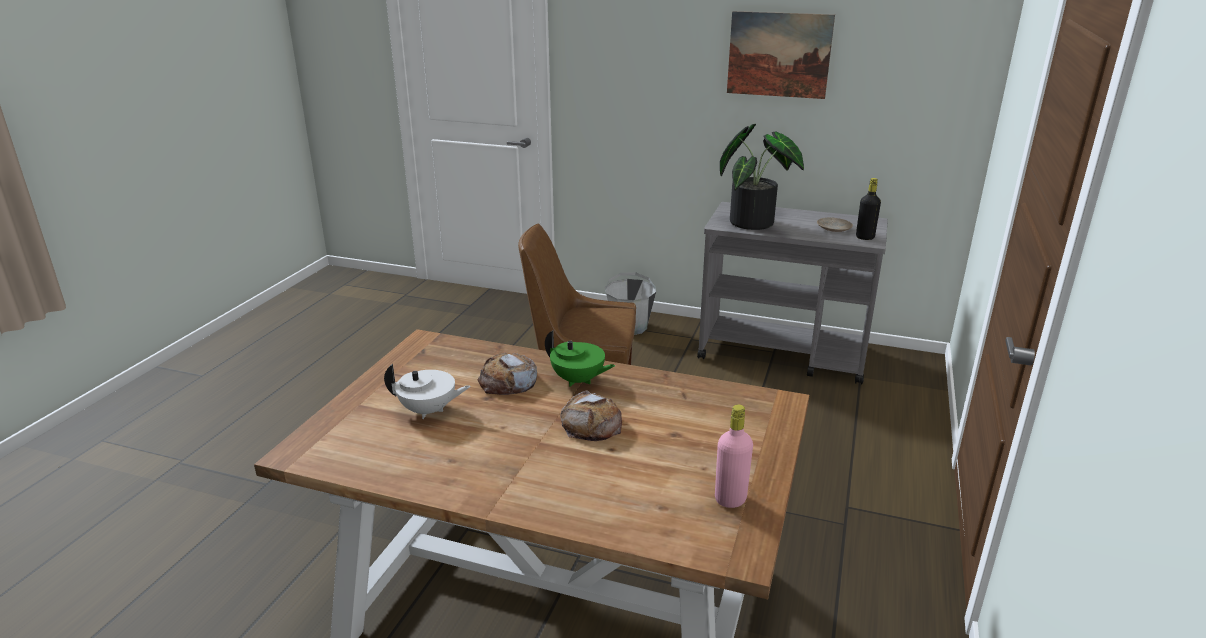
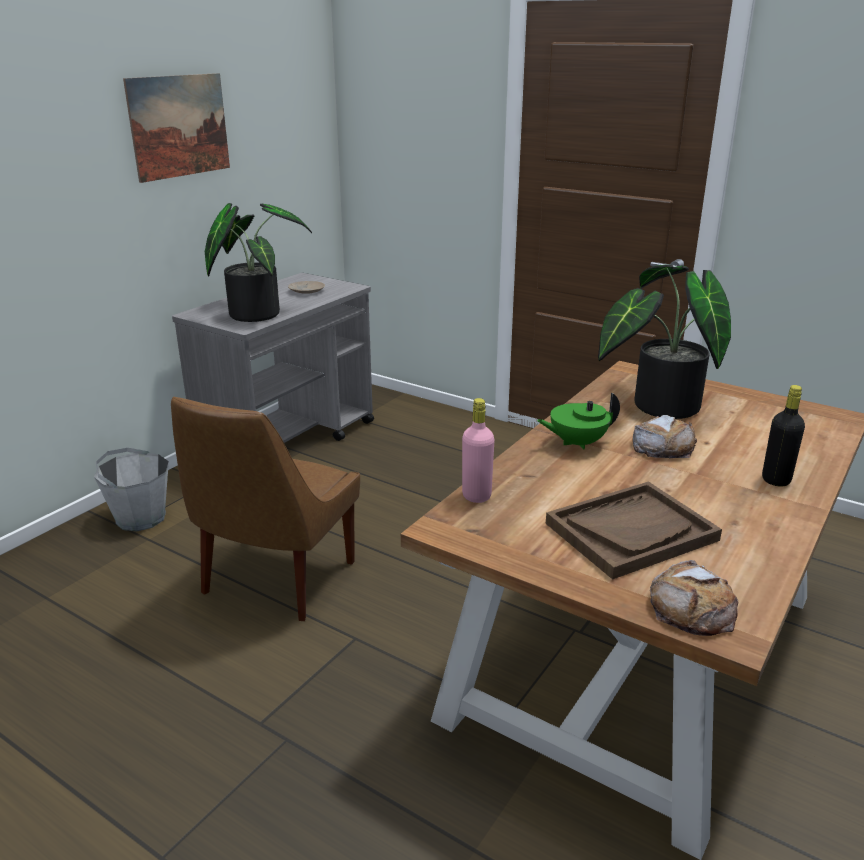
camera: 75 degrees left, 0 degrees up
(428, 411) = (631, 531): white teapot -> brown tray
(508, 381) = (570, 479): bread -> bread (692, 608)
(578, 380) = (576, 443): green teapot -> green teapot turned 150 degrees counterclockwise
(690, 420) = (657, 405): none -> potted plant
(730, 499) = (773, 409): pink bottle -> pink bottle (476, 496)
(865, 237) = (339, 286): black bottle -> black bottle (776, 480)

